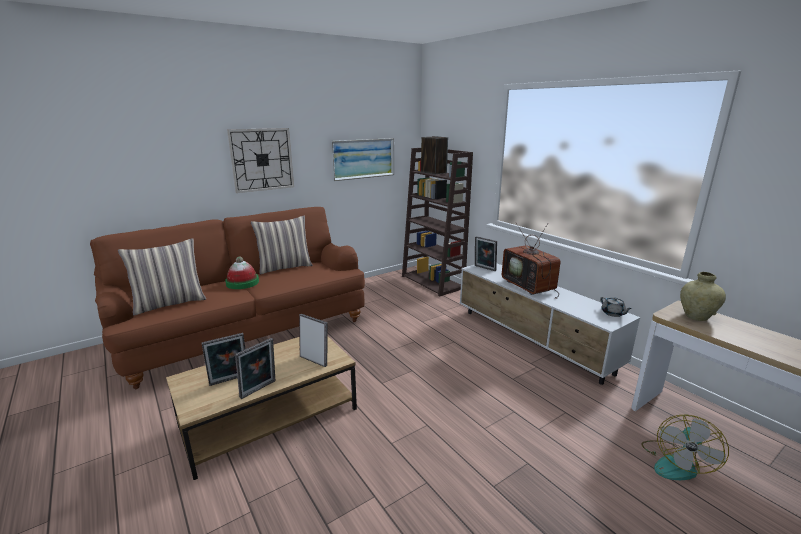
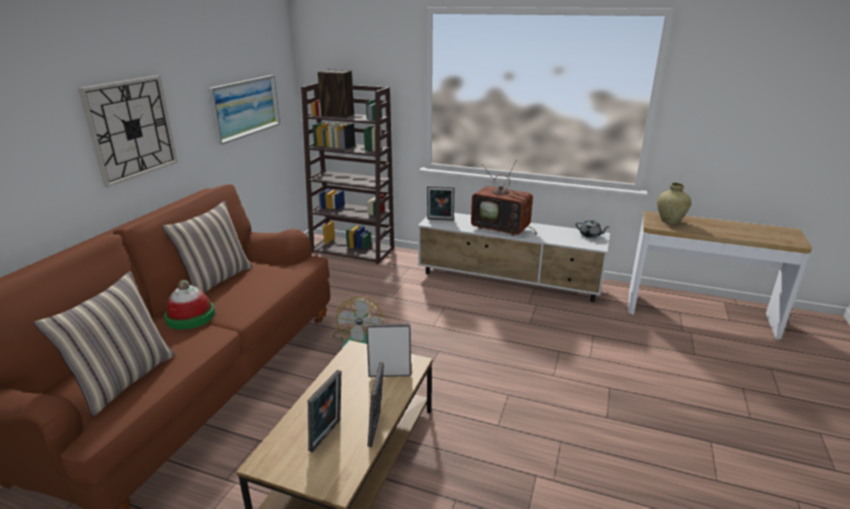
camera: 35 degrees left, 5 degrees up
(676, 463) = (687, 342): fan -> fan (357, 340)

